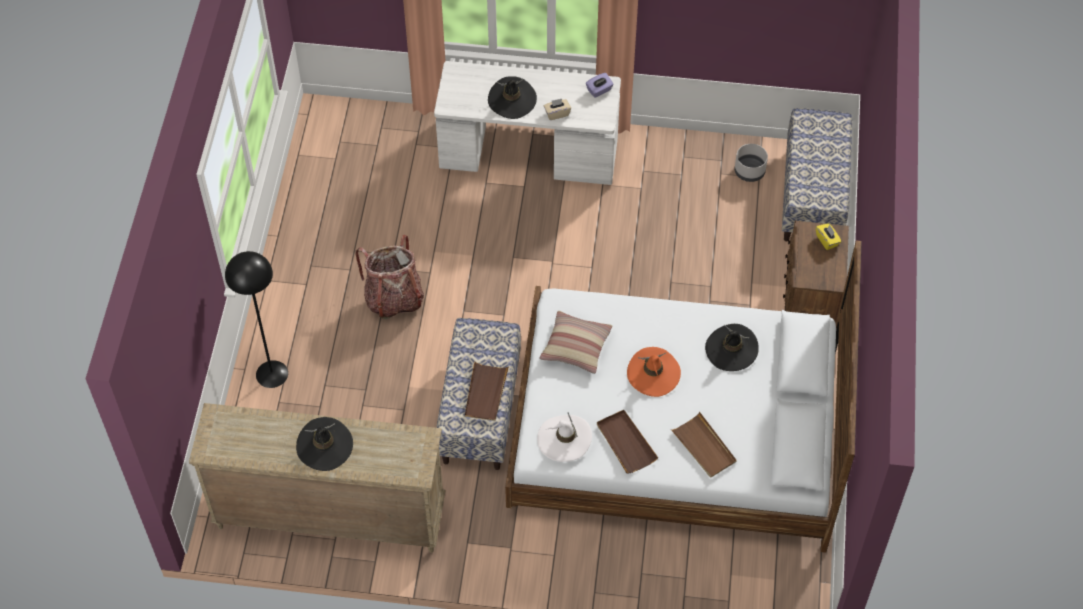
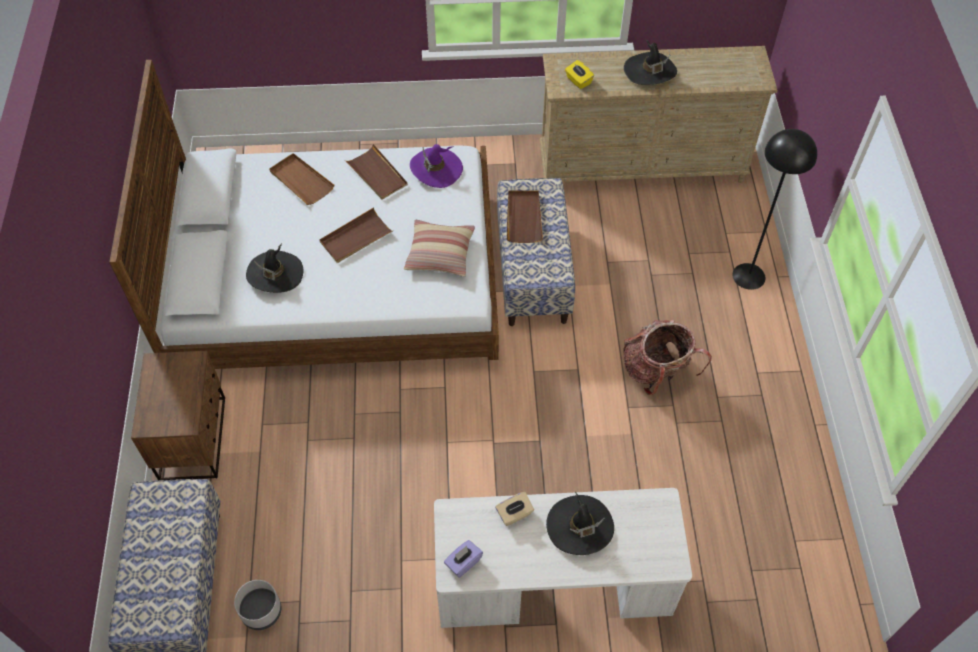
camera: 170 degrees right, 0 degrees up
(564, 439) = (436, 169): white hat -> purple hat
(653, 373) = (356, 238): orange hat -> brown tray
(827, 241) = (159, 413): yellow tissue box -> yellow tissue box (578, 81)

